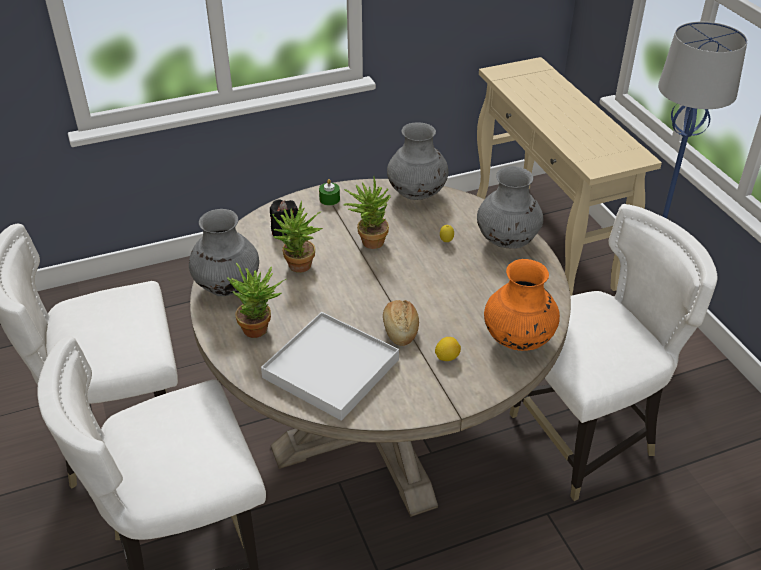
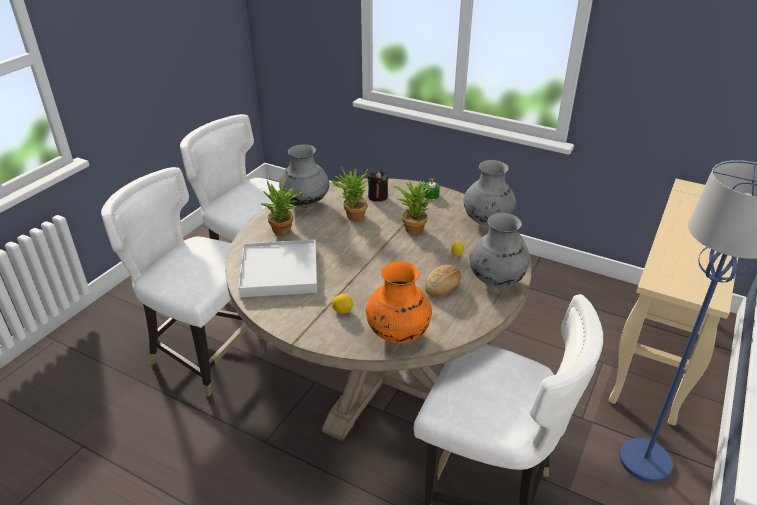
camera: 50 degrees right, 5 degrees down
(400, 329) = (346, 280): bread -> bread (443, 288)

